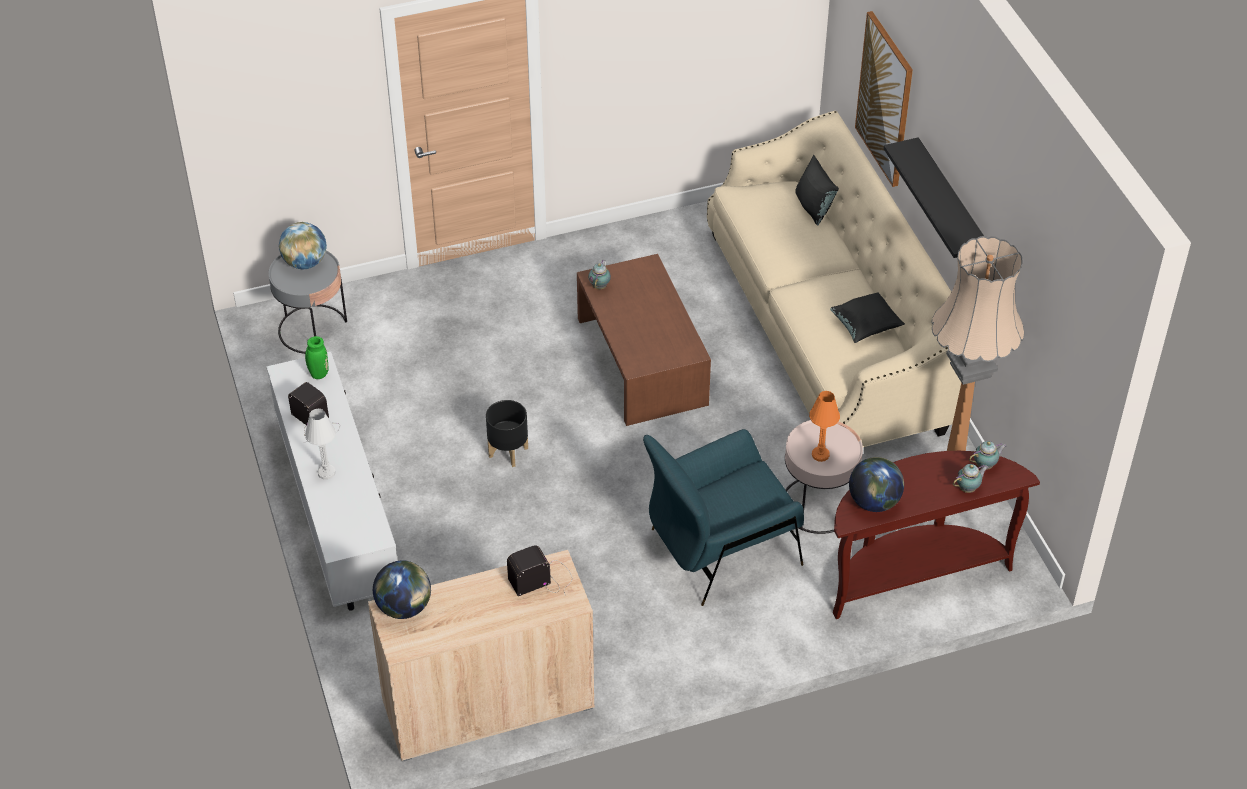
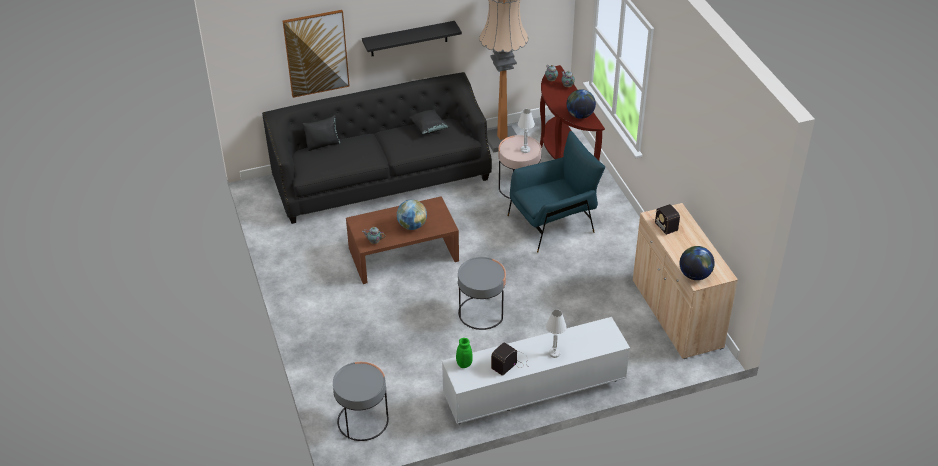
camera: 90 degrees left, 5 degrees down
(305, 262) = (349, 382): globe -> globe (412, 226)
(508, 452) = (481, 313): black planter -> grey side table
(721, 549) = (553, 223): blue armchair -> blue armchair turned 90 degrees counterclockwise
(820, 455) = (525, 150): orange table lamp -> white table lamp
(828, 330) = (381, 178): beige sofa -> black sofa

